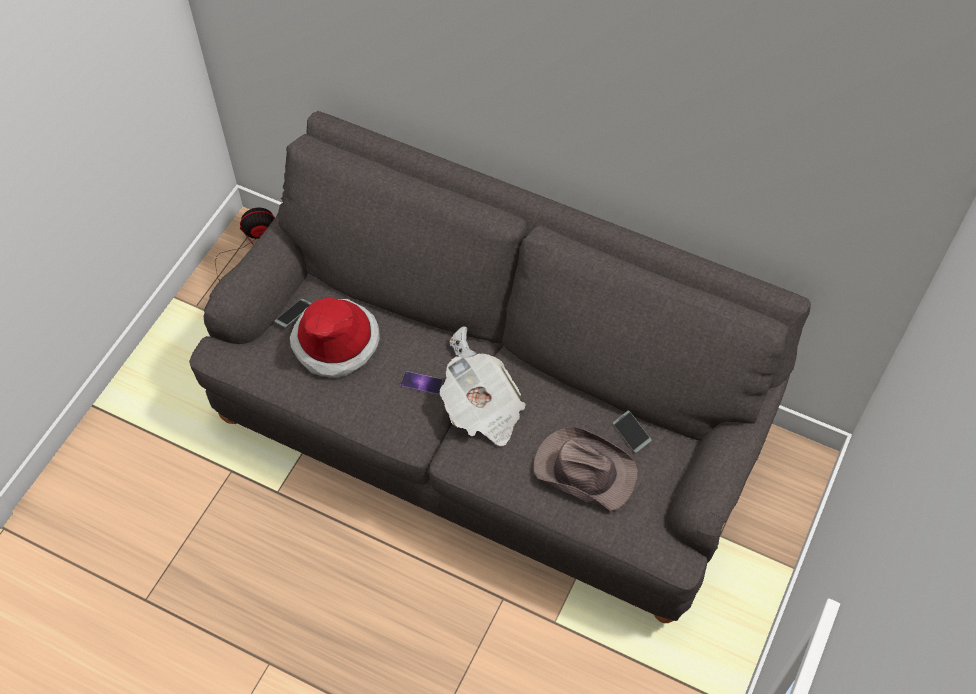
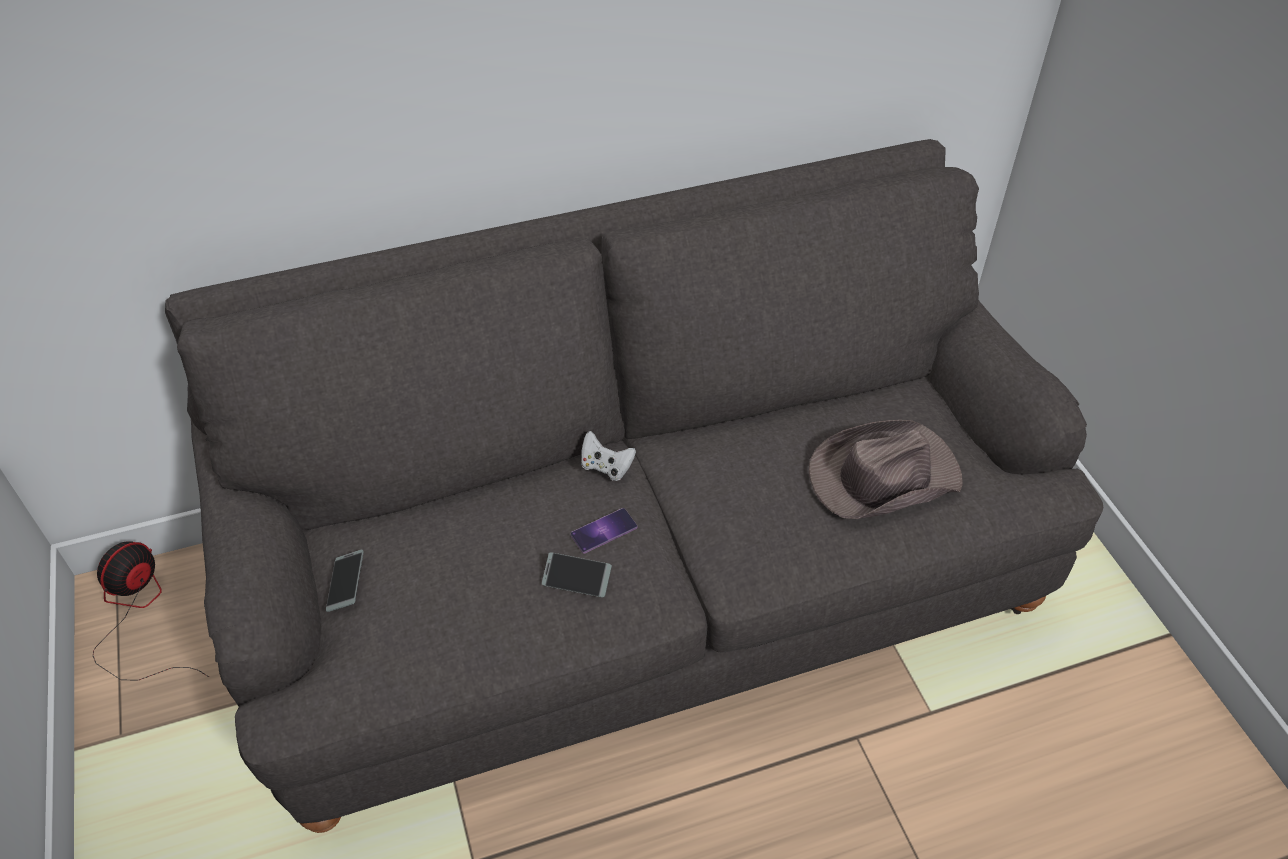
camera: 45 degrees left, 10 degrees down
(336, 341) = (444, 567): hat -> none
(483, 411) = (708, 504): newspaper -> none
(631, 434) = (875, 409): phone -> phone (577, 579)

